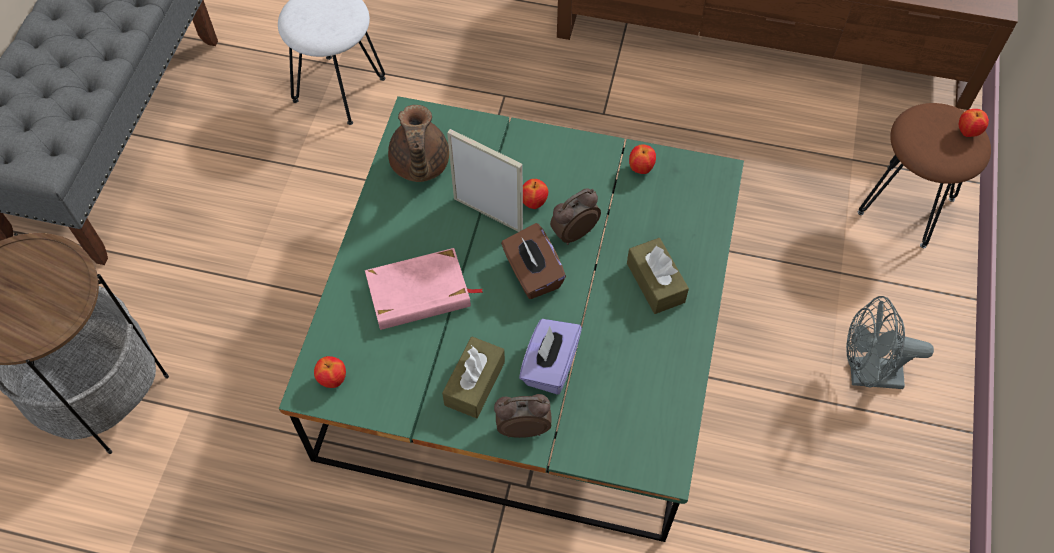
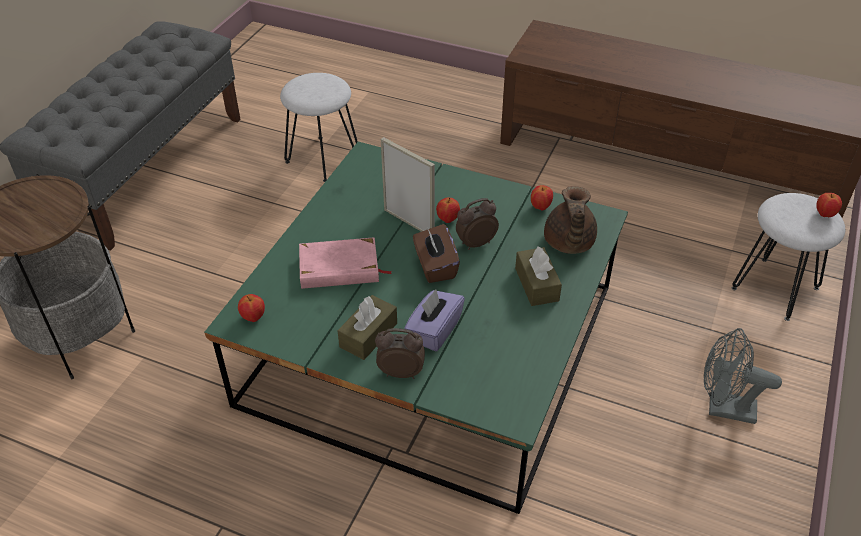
camera: 10 degrees right, 15 degrees down
(419, 166) = (362, 186): brown teapot -> brown teapot (568, 243)
(907, 206) = (776, 288): brown stool -> white stool

